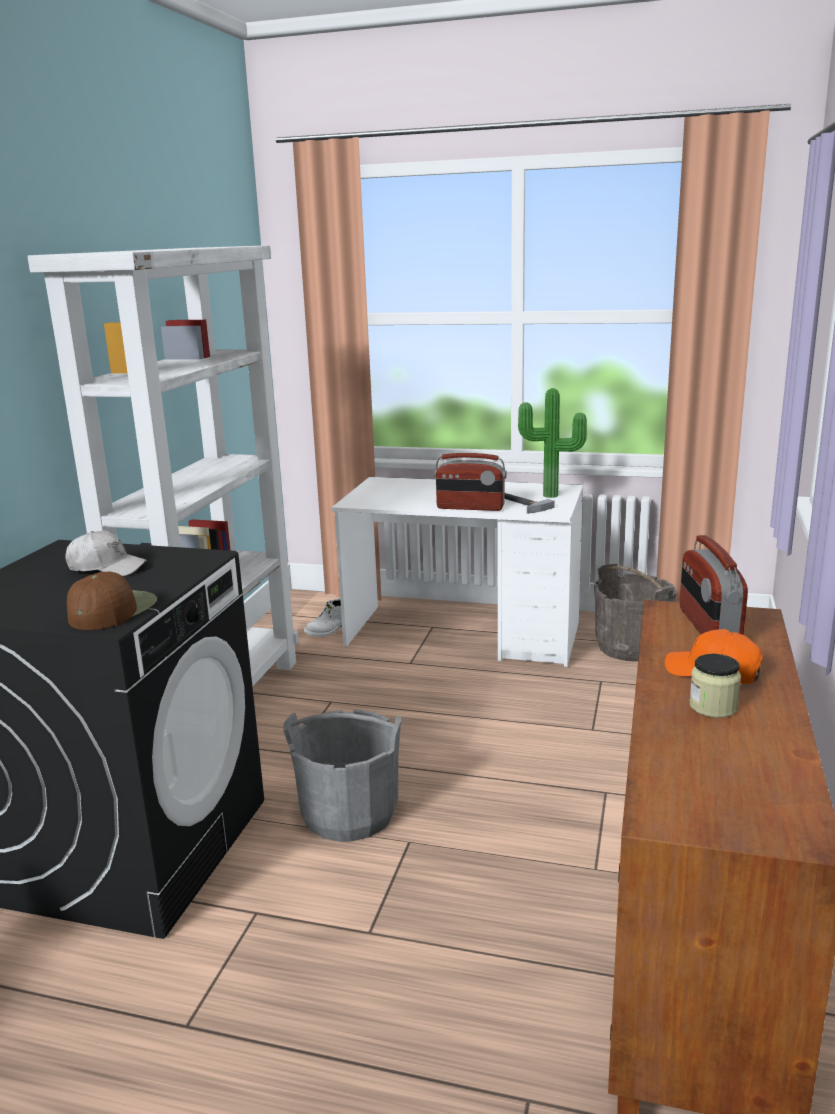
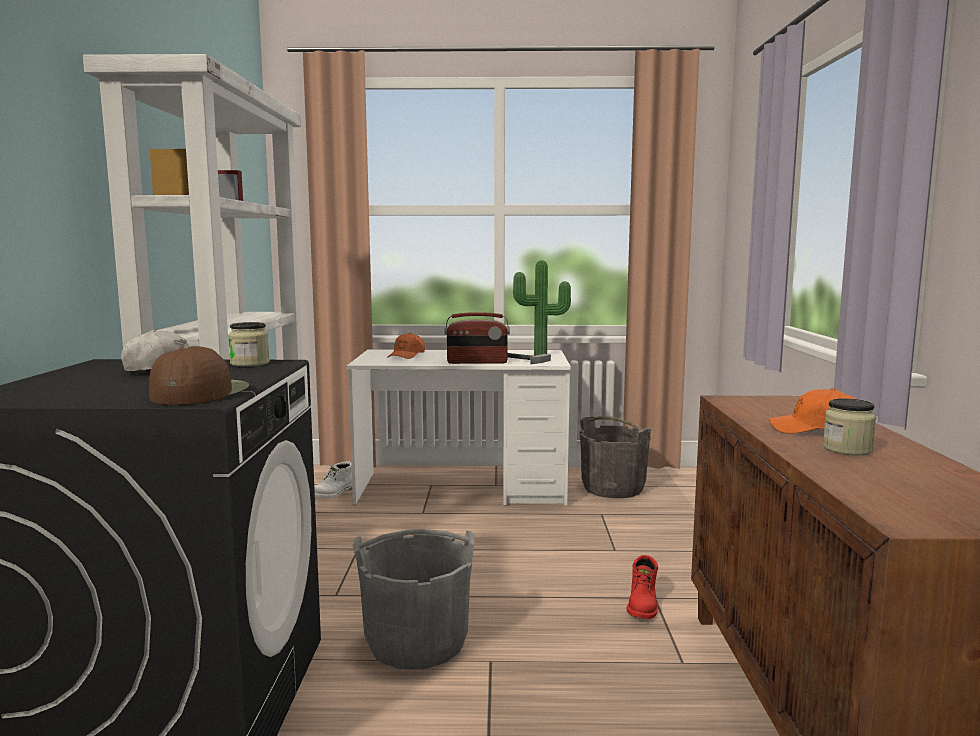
camera: 15 degrees left, 10 degrees down
(181, 557) = (250, 363): none -> jar
(403, 491) = (407, 355): none -> orange cap
(589, 800) = (643, 605): none -> red boot
(707, 628) = (776, 407): radio -> none

